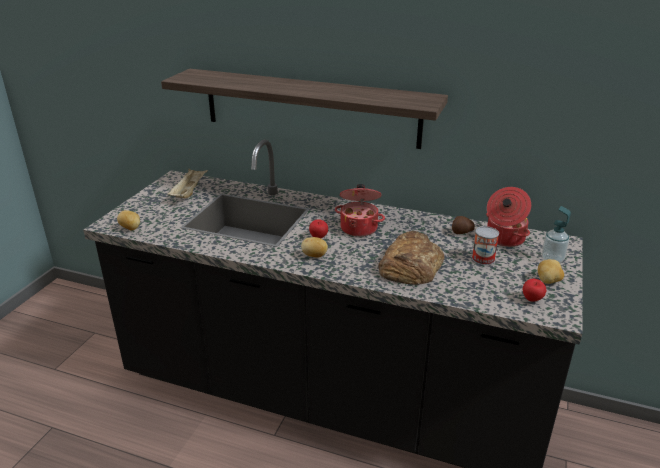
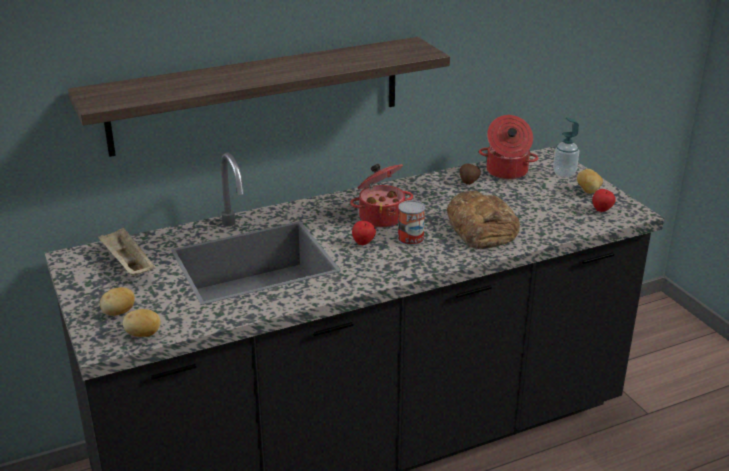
camera: 45 degrees left, 0 degrees up
(314, 256) = (391, 261): potato -> potato (119, 313)
(483, 259) = (520, 196): can -> can (410, 238)

